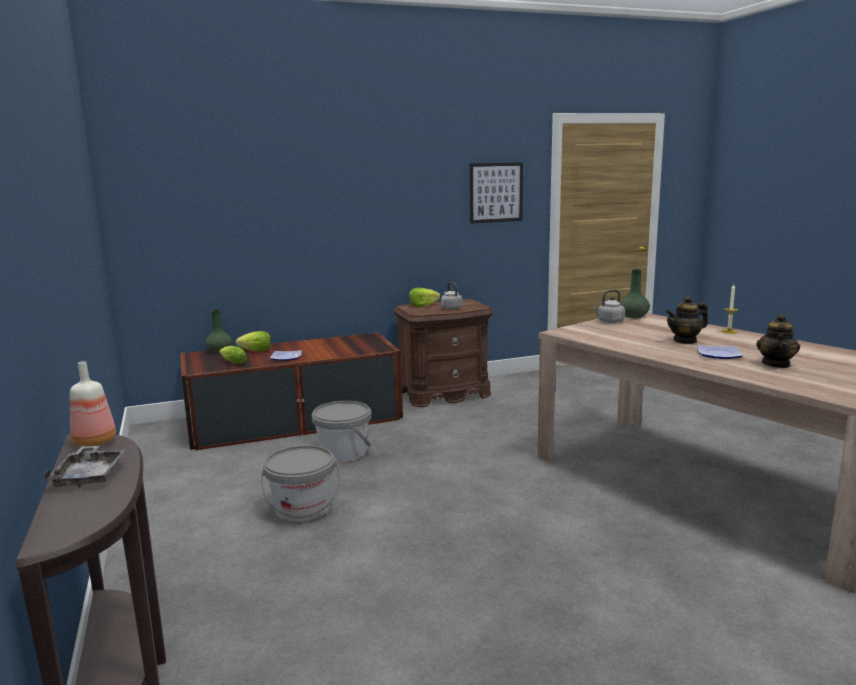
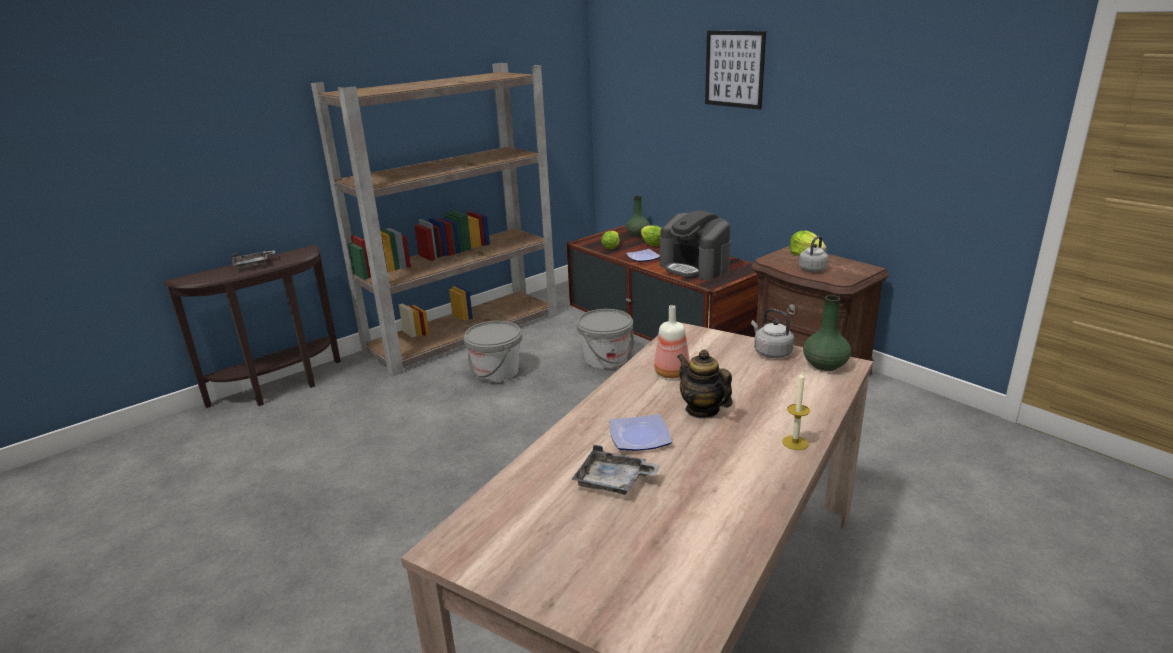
camera: 70 degrees right, 10 degrees up
(95, 441) = (302, 252): bottle -> bottle (672, 372)
(170, 518) = (464, 333): none -> brown bookcase
(340, 348) = (695, 267): none -> coffee machine
(496, 192) = (957, 125): picture -> picture (734, 69)
(776, 364) = (613, 481): teapot -> grey tray

